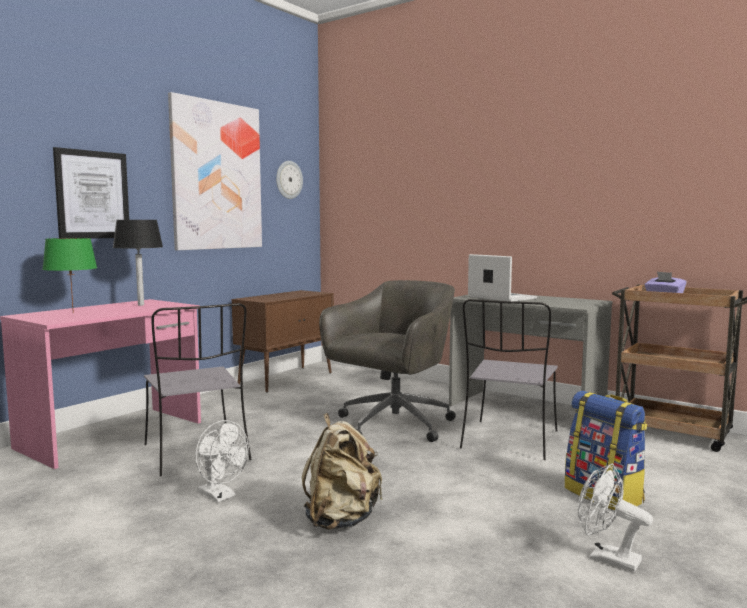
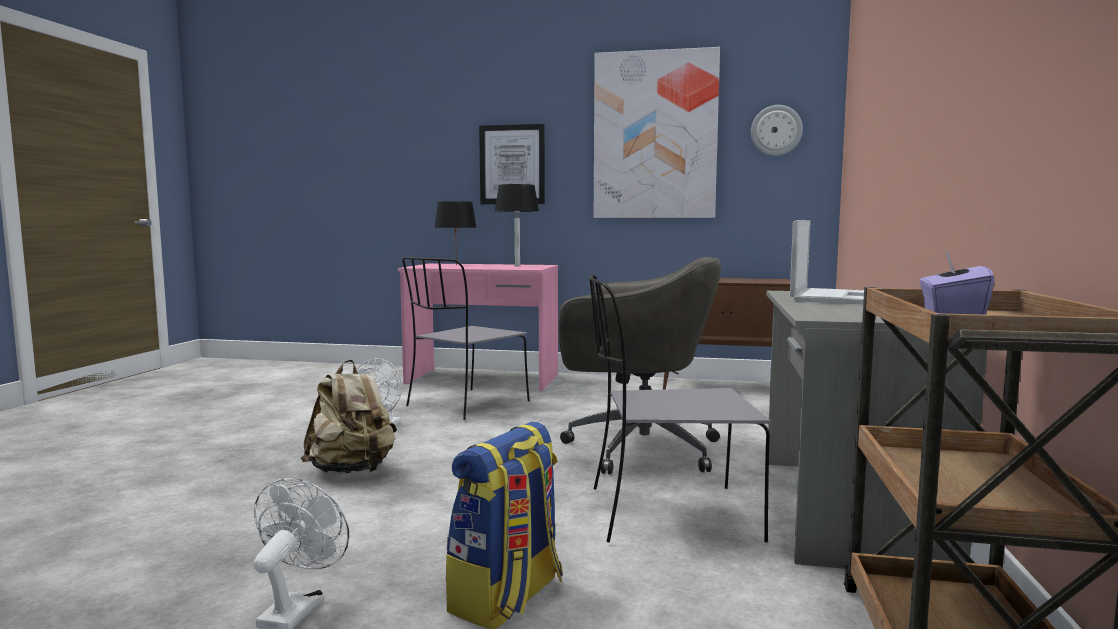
camera: 65 degrees right, 0 degrees up
(72, 313) = (456, 265): green table lamp -> black table lamp

